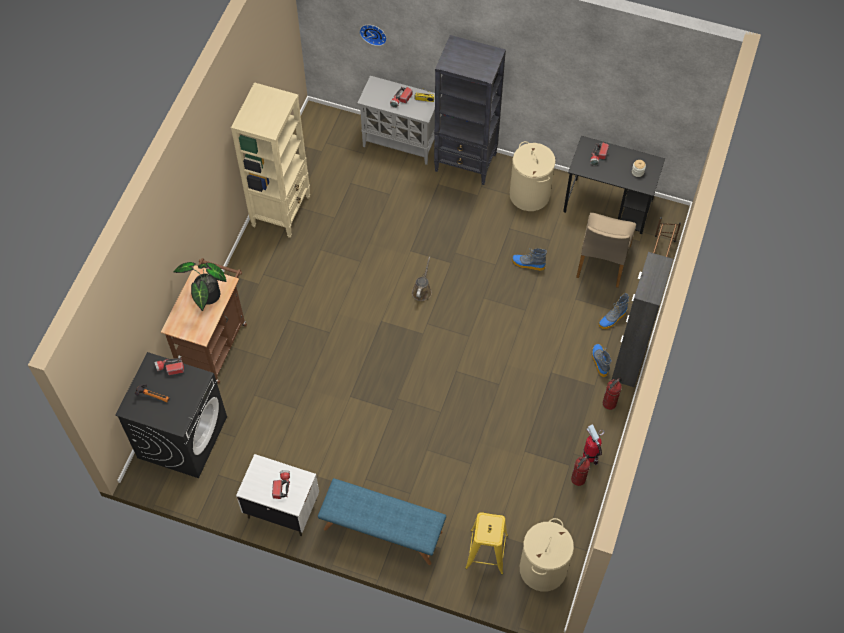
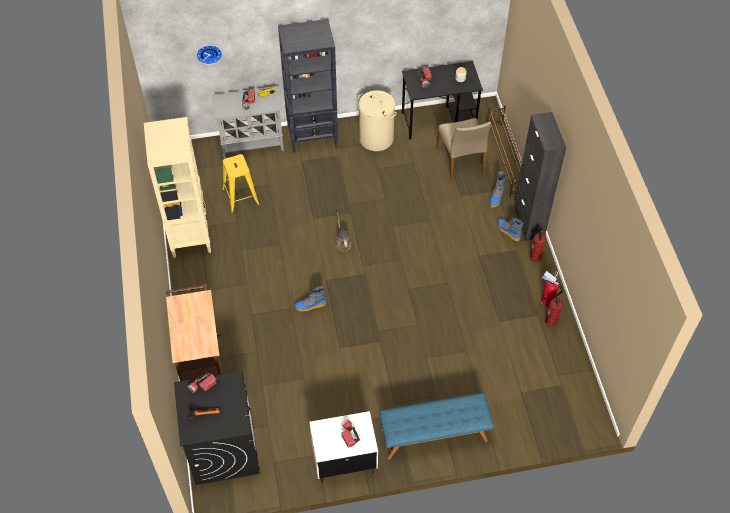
camera: 30 degrees left, 5 degrees down
(206, 297) = (193, 316): potted plant -> none
(486, 552) = (522, 409): yellow stool -> yellow stool (240, 197)
(528, 264) = (409, 187): boot -> boot (310, 305)
(542, 568) = (570, 399): beige laundry basket -> none

